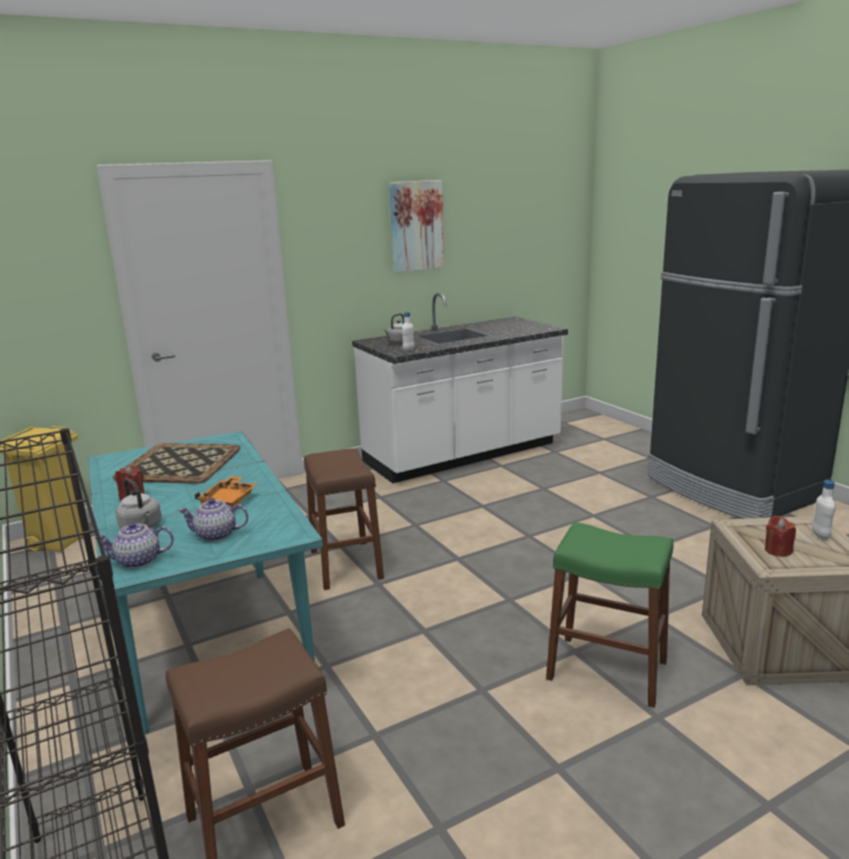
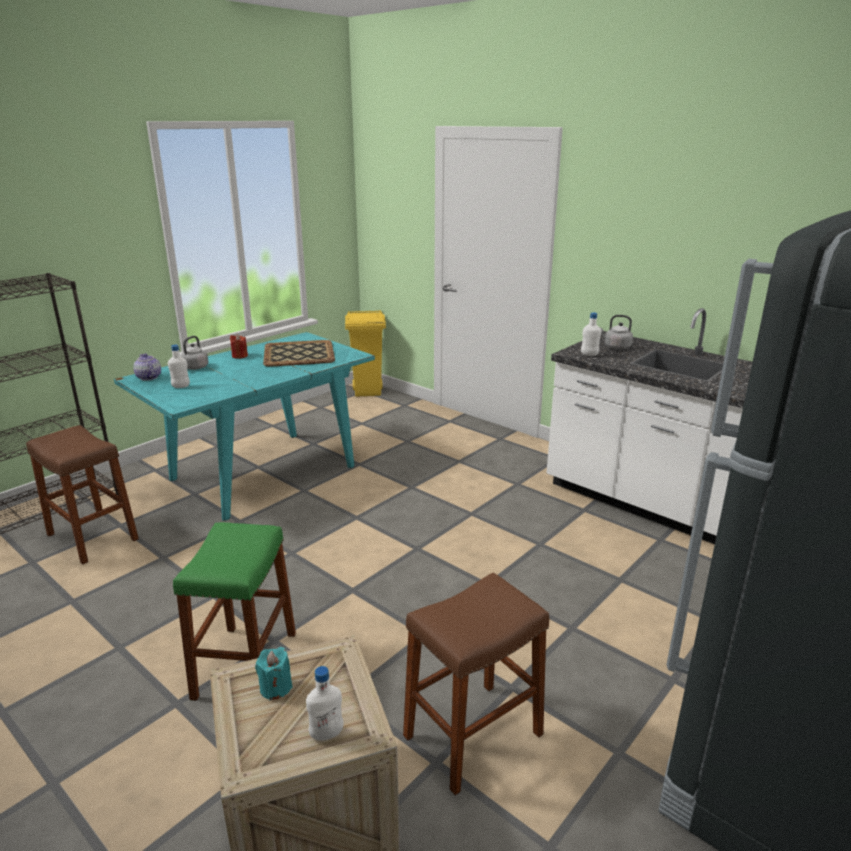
camera: 70 degrees right, 5 degrees up
(216, 535) = (181, 386): teapot -> white bottle
(229, 500) = (236, 378): orange tray -> none
(346, 564) = (381, 496): brown stool -> brown stool (473, 735)
(416, 226) = (712, 219): picture -> none
(778, 550) = (275, 688): red candle -> turquoise candle

